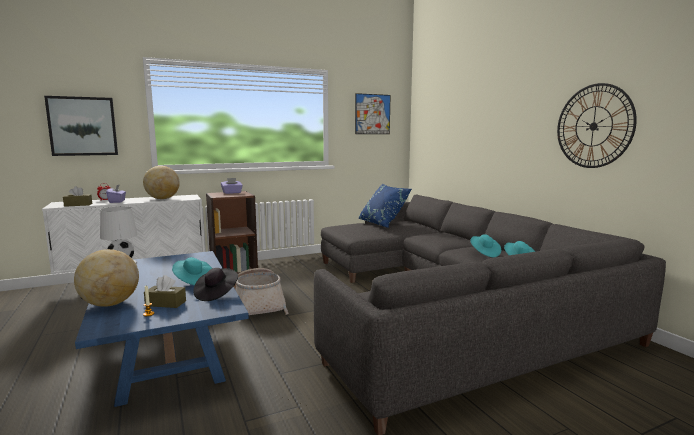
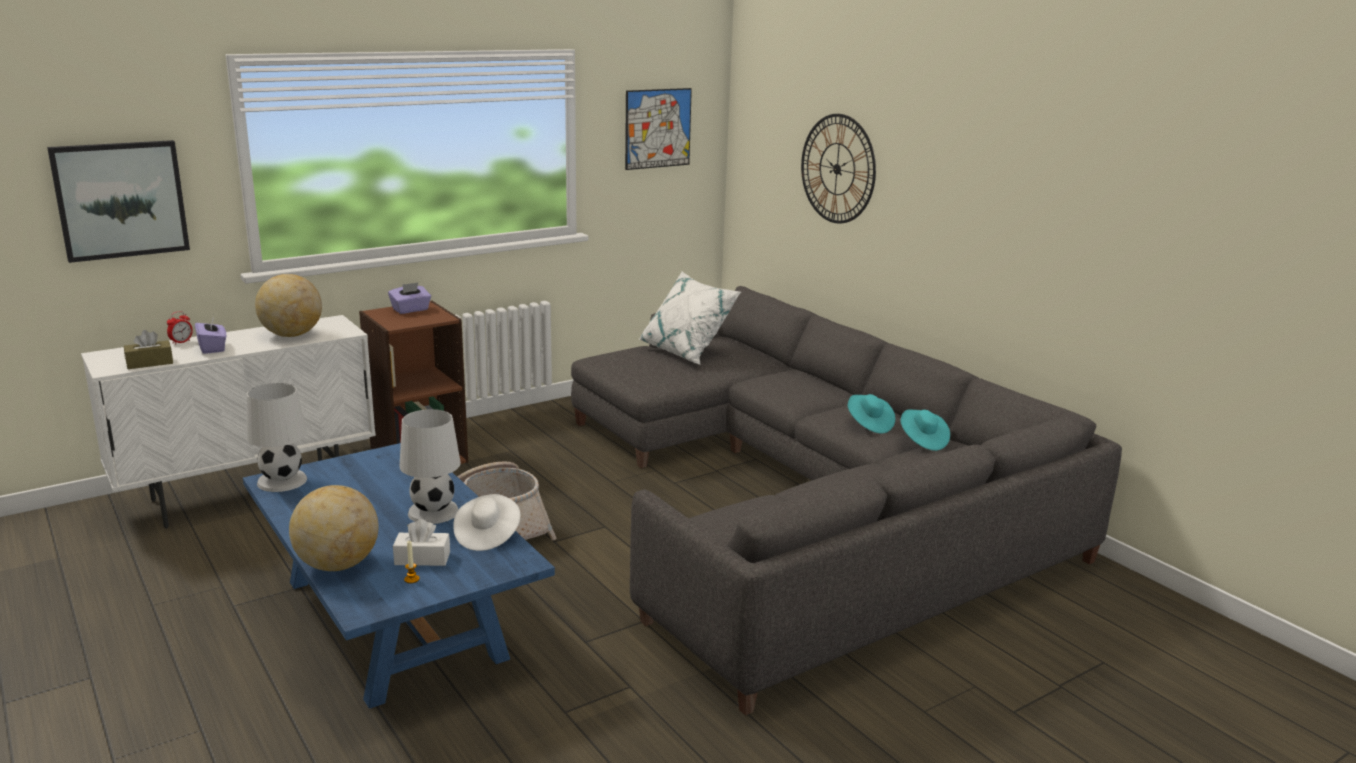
camera: 10 degrees left, 10 degrees up
(165, 303) = (422, 558): brown tissue box -> white tissue box
(193, 281) = (433, 512): turquoise hat -> white table lamp
(216, 294) = (487, 536): black hat -> white hat
(383, 224) = (686, 352): blue pillow -> white pillow
(593, 126) = (1042, 229): wall clock -> wall clock (837, 169)

